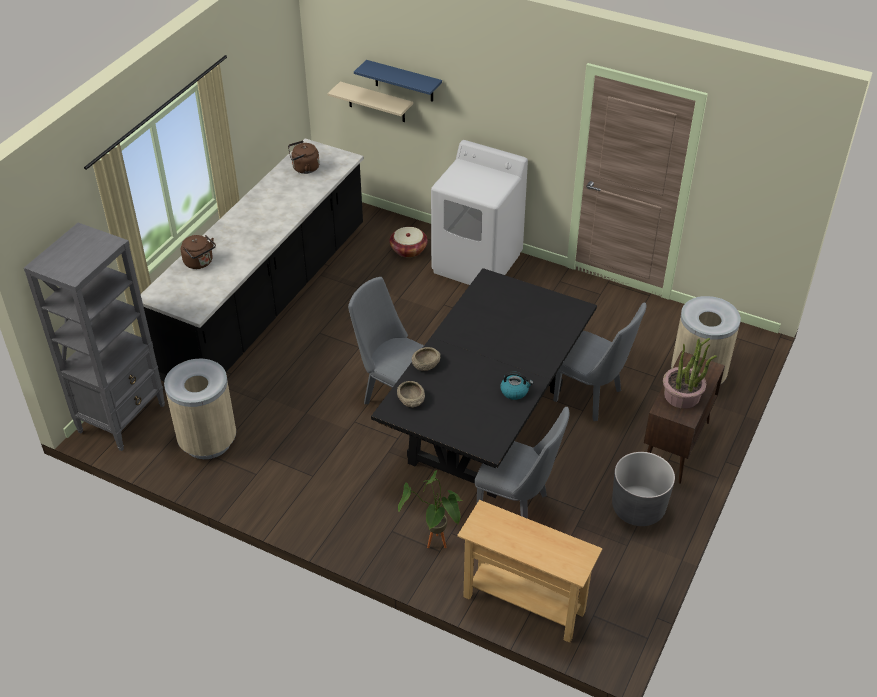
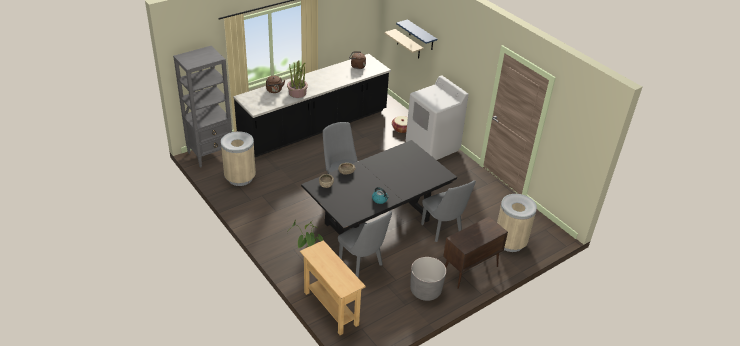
camera: 25 degrees right, 5 degrees down
(682, 396) = (471, 237): potted plant -> potted plant (297, 93)

